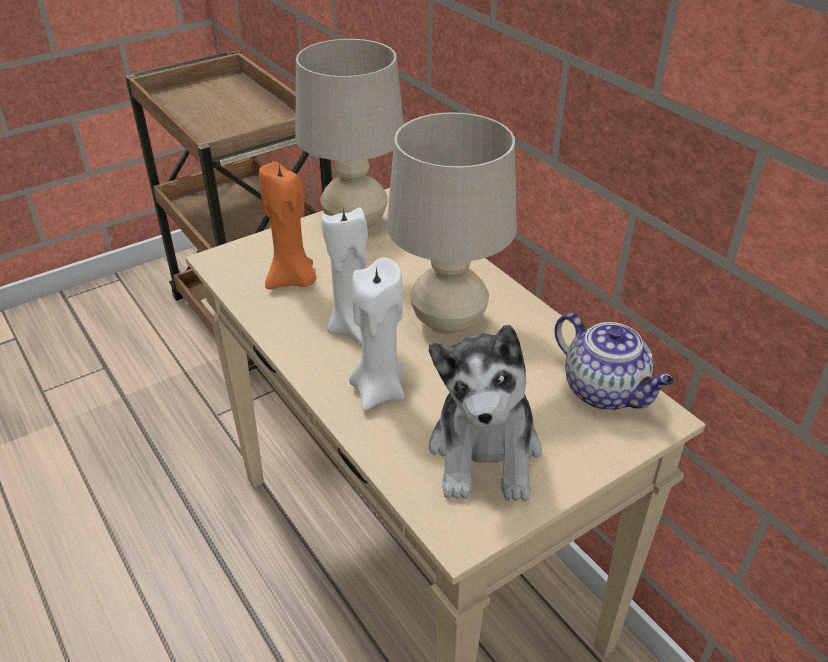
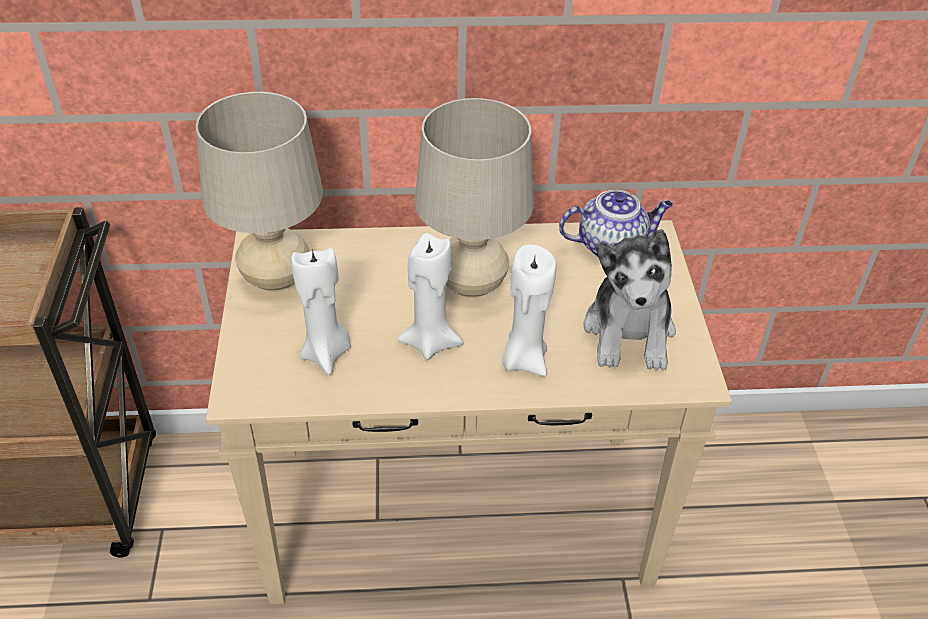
camera: 60 degrees left, 5 degrees up
(293, 280) = (326, 354): orange candle -> white candle
(485, 452) = (629, 332): plush toy -> plush toy turned 60 degrees clockwise

